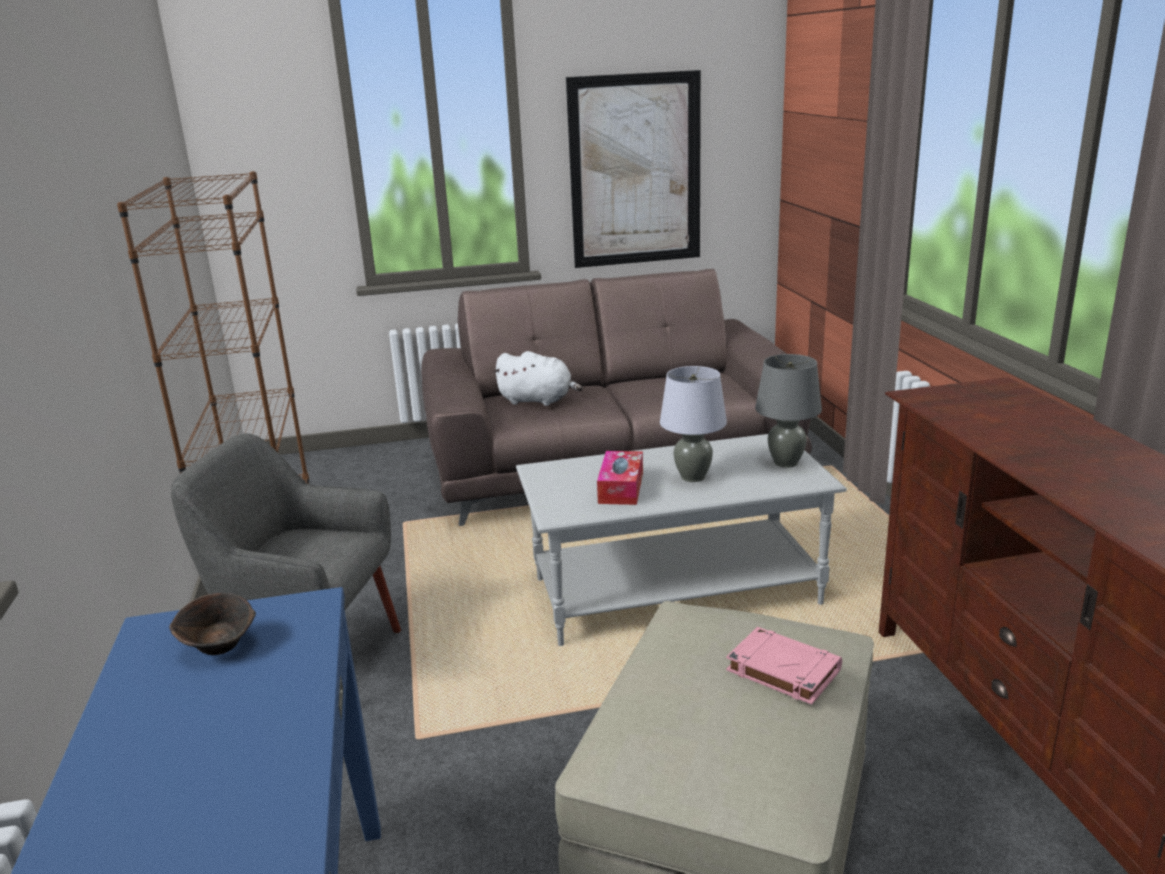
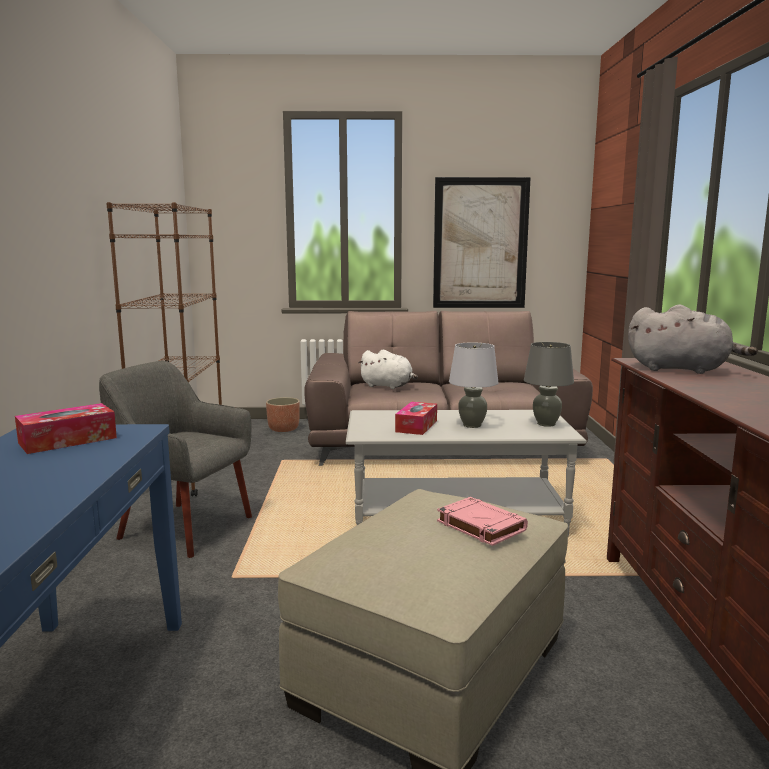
camera: 10 degrees right, 10 degrees down
(221, 647) = (68, 440): brown bowl -> tissue box
(382, 463) = (284, 429): none -> planter
(985, 414) = (682, 369): none -> grey plush toy

